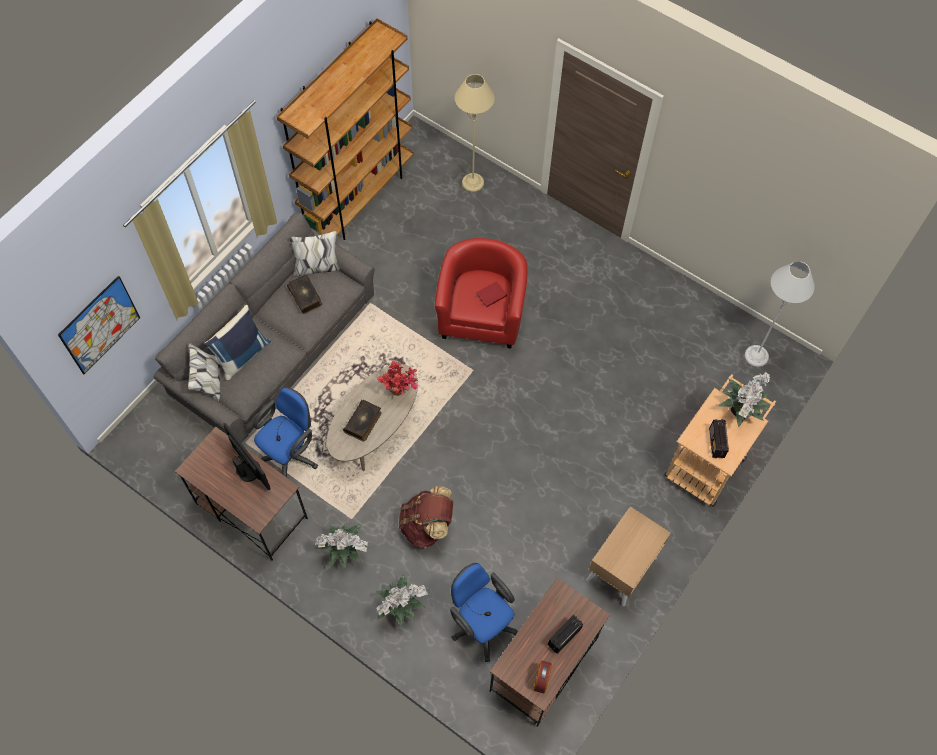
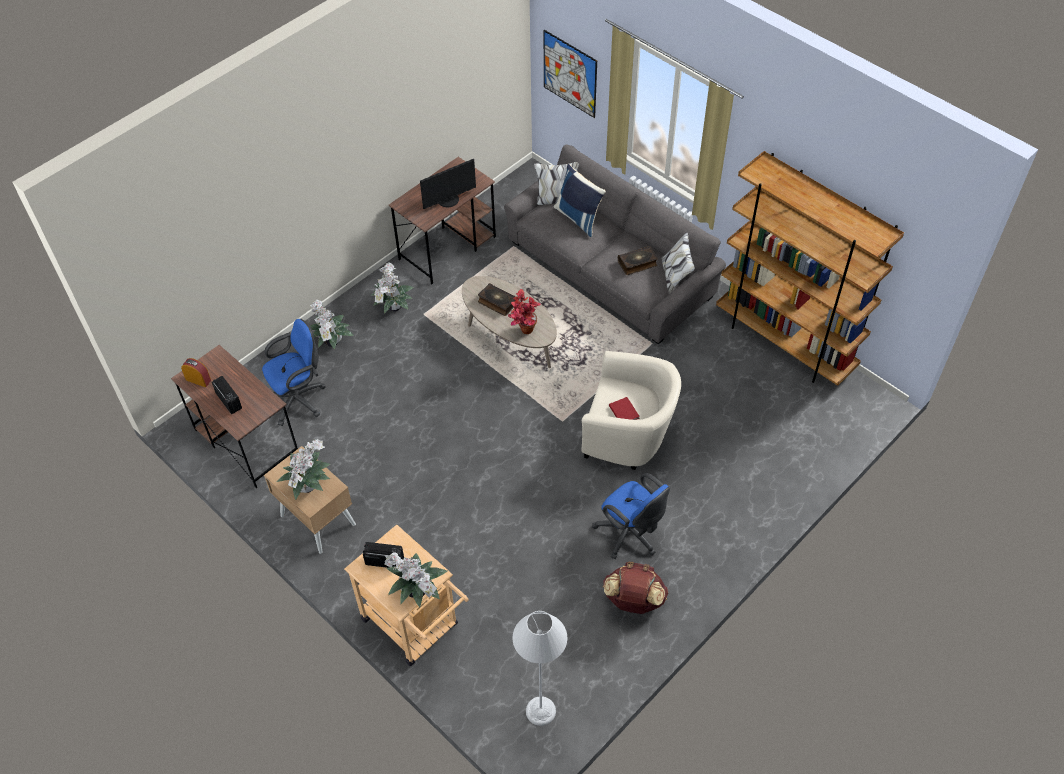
camera: 100 degrees right, 10 degrees down
(291, 455) = (495, 276): blue office chair -> blue office chair (630, 535)
(427, 525) = (403, 368): brown backpack -> brown backpack (633, 600)
(473, 182) = (807, 447): beige floor lamp -> none
(481, 314) = (629, 436): red armchair -> beige armchair
(636, 541) = (309, 485): none -> potted plant

